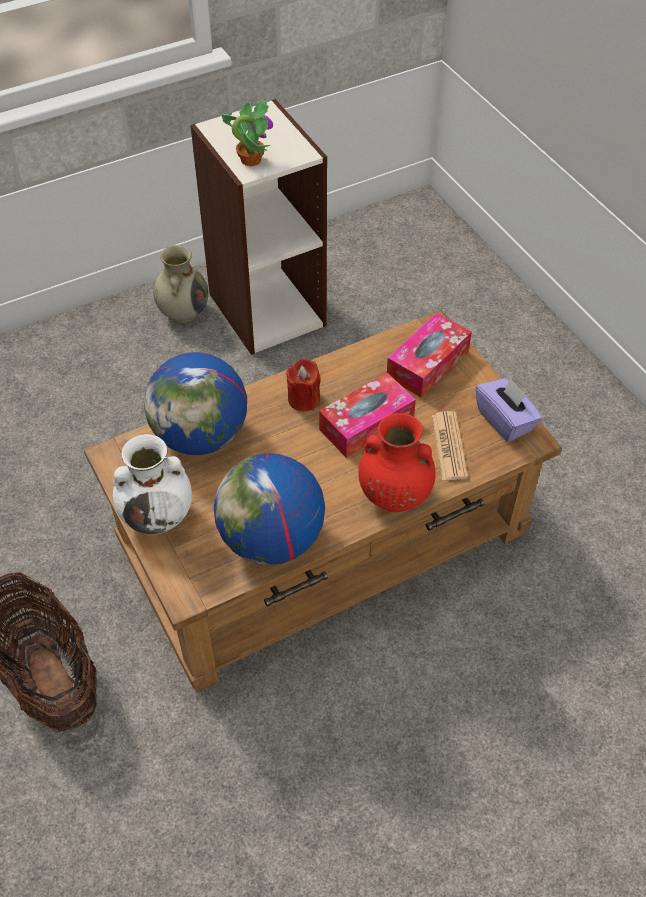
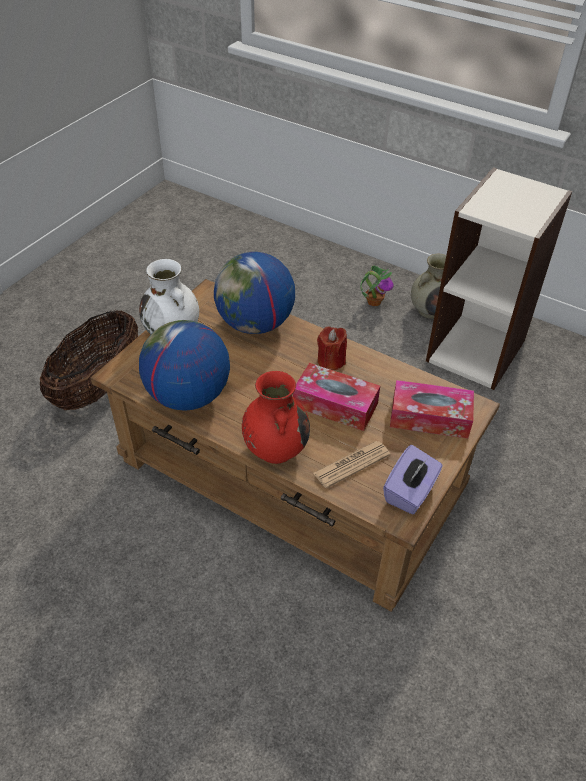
camera: 60 degrees right, 5 degrees down
(250, 159) = (489, 205): potted plant -> potted plant (374, 301)

